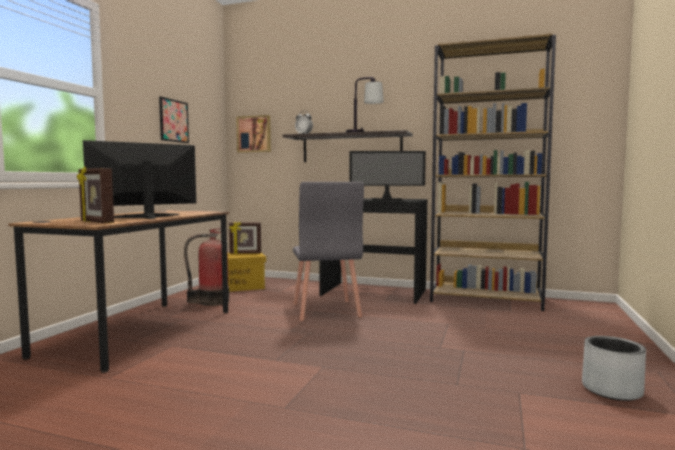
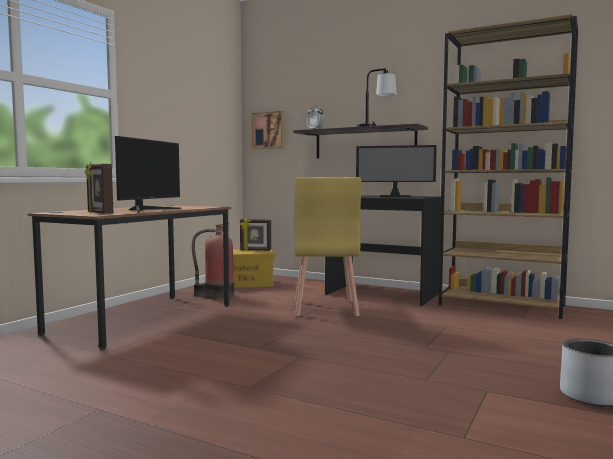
camera: 10 degrees right, 0 degrees up
(146, 217) = (148, 210): monitor -> monitor turned 135 degrees clockwise
(173, 121) = (187, 118): picture -> none
(325, 310) = (324, 308): grey chair -> yellow chair

